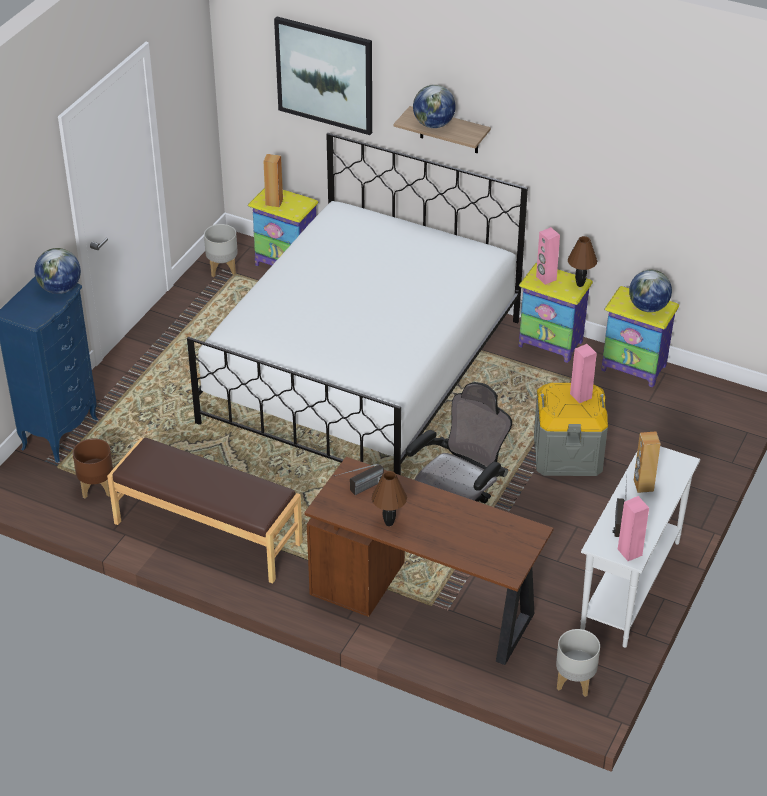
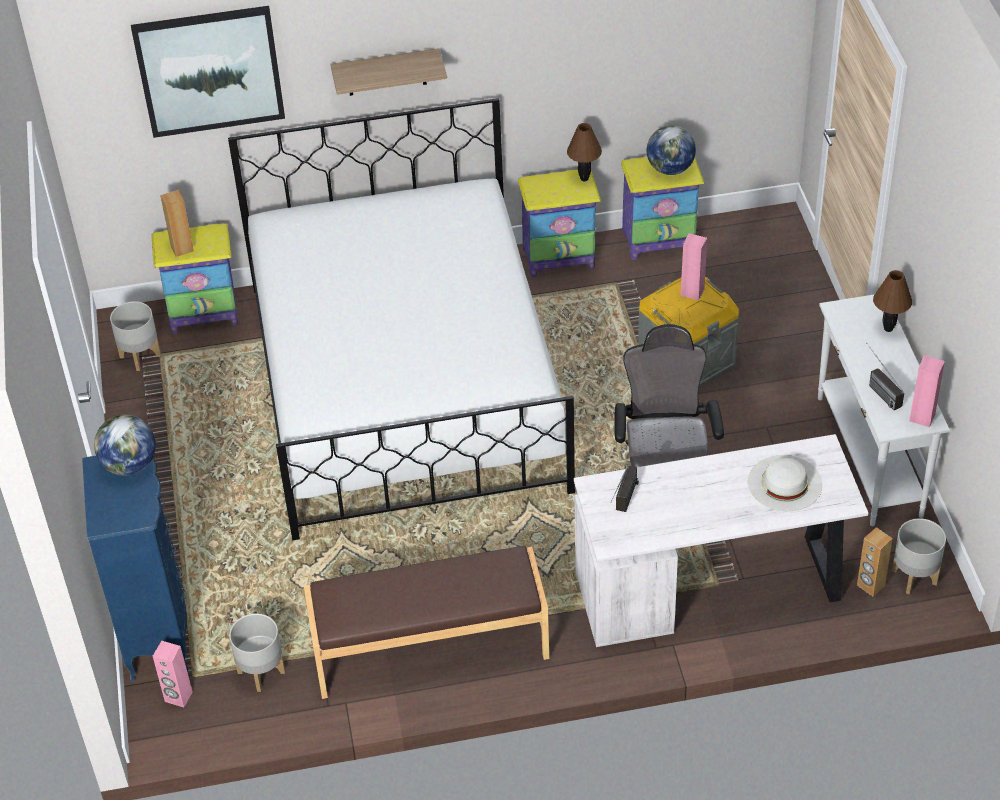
camera: 35 degrees left, 5 degrees up
(96, 488) = (261, 672): brown planter -> grey planter
(389, 523) = (688, 520): brown table lamp -> brown table lamp (888, 329)
(426, 605) = (713, 588): brown desk -> white desk
(433, 125) = (379, 73): globe -> none
(481, 538) = (785, 483): none -> white hat
(546, 278) = (546, 189): pink speaker -> pink speaker (178, 697)
(643, 485) = (866, 347): brown speaker -> brown speaker (870, 586)

